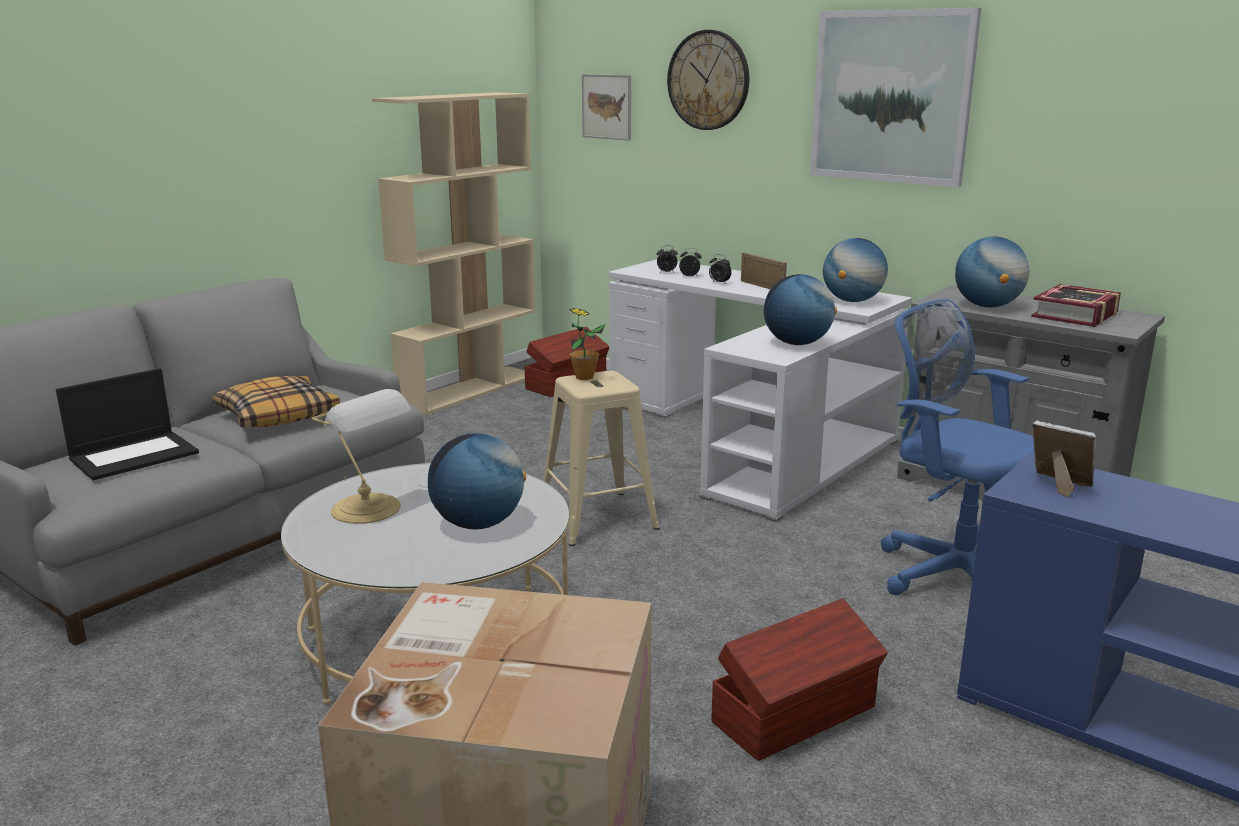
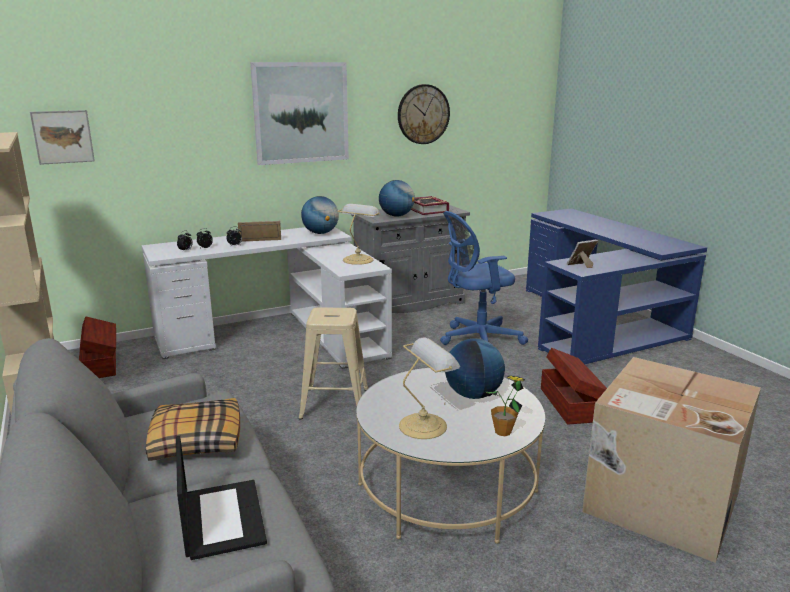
camera: 65 degrees left, 0 degrees up
(584, 377) = (318, 316): potted plant -> potted plant (503, 432)
(708, 80) = (165, 110): wall clock -> wall clock (423, 114)
(797, 343) = (358, 259): globe -> table lamp

